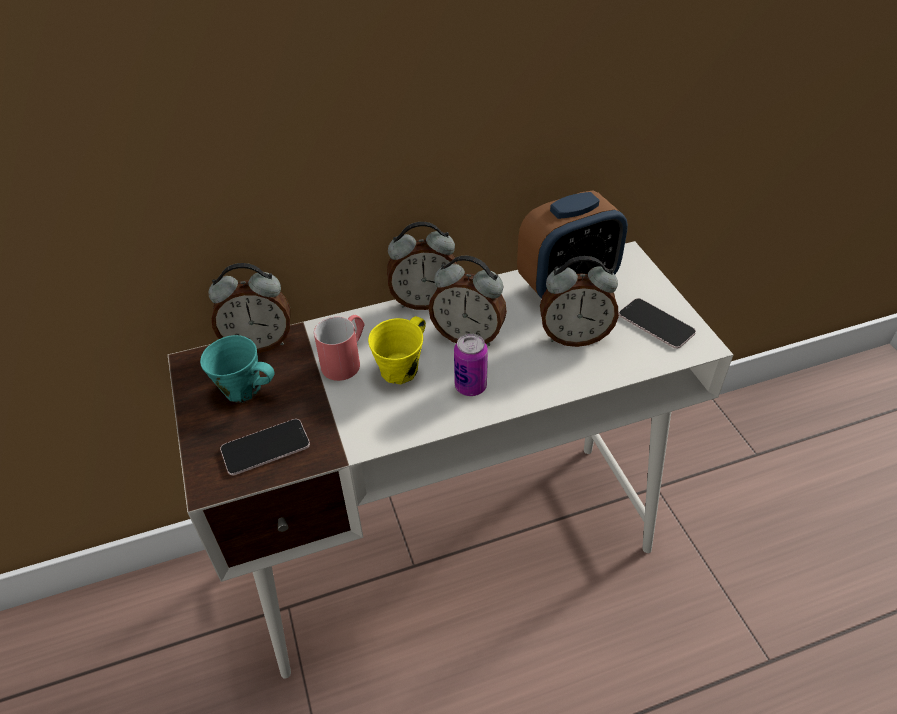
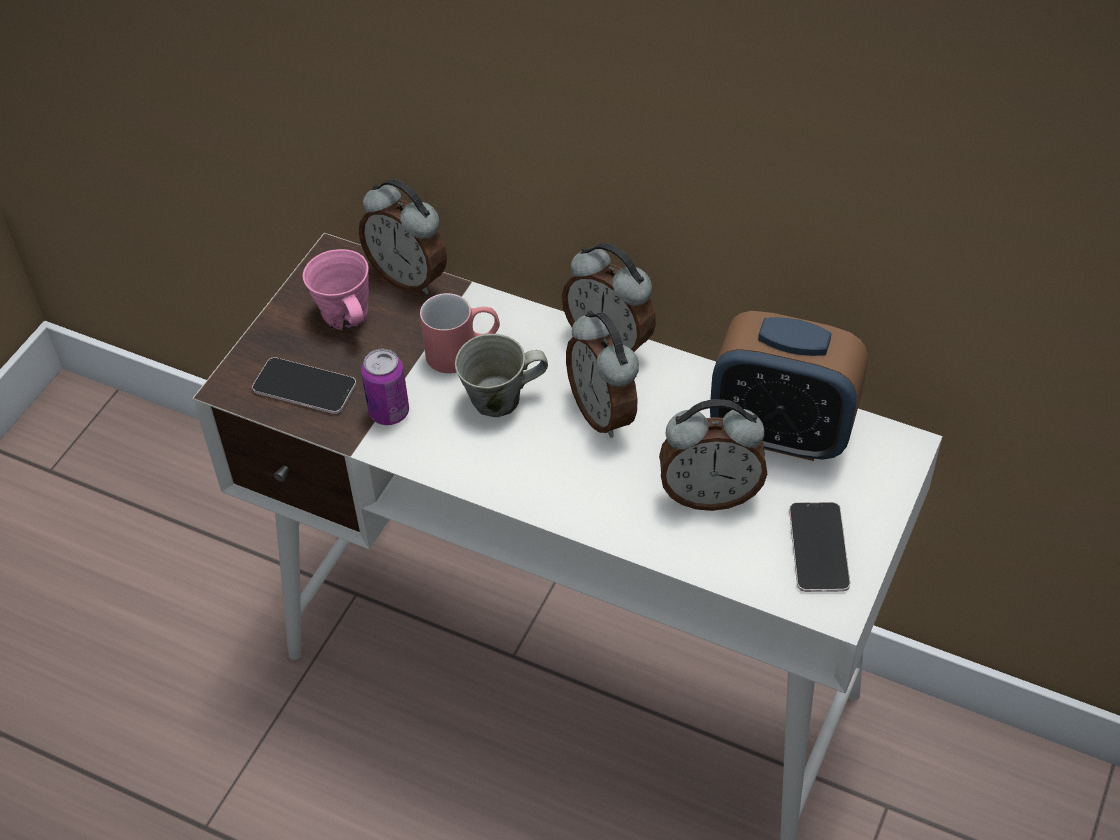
camera: 45 degrees right, 5 degrees up
(244, 390) = (346, 317): turquoise mug -> pink mug
(401, 369) = (500, 399): yellow mug -> grey mug
(470, 386) = (540, 466): can -> can (389, 412)
(574, 336) = (710, 494): alarm clock -> alarm clock turned 45 degrees counterclockwise

